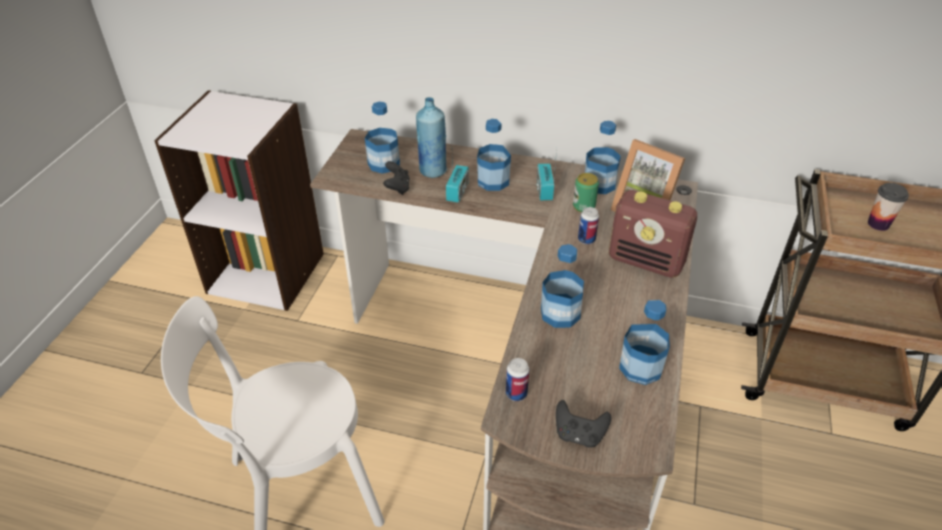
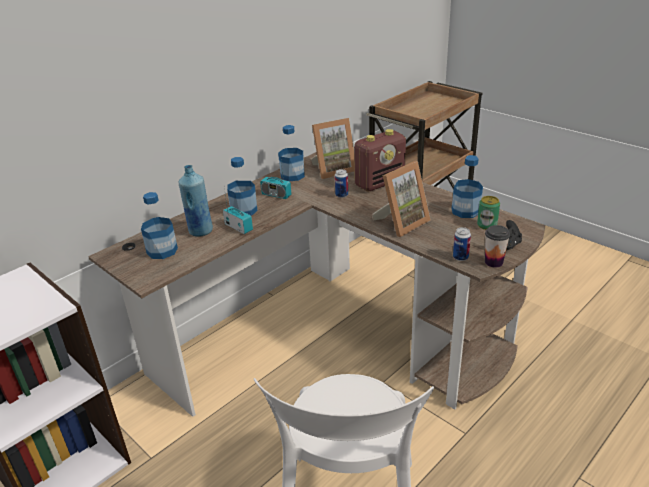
camera: 60 degrees left, 10 degrees down
(397, 188) = (202, 252): black game controller -> none
(560, 313) = (401, 223): bottle -> picture frame
(583, 206) = (308, 187): can -> can (487, 225)
(878, 224) = (419, 111): cup -> cup (493, 262)

